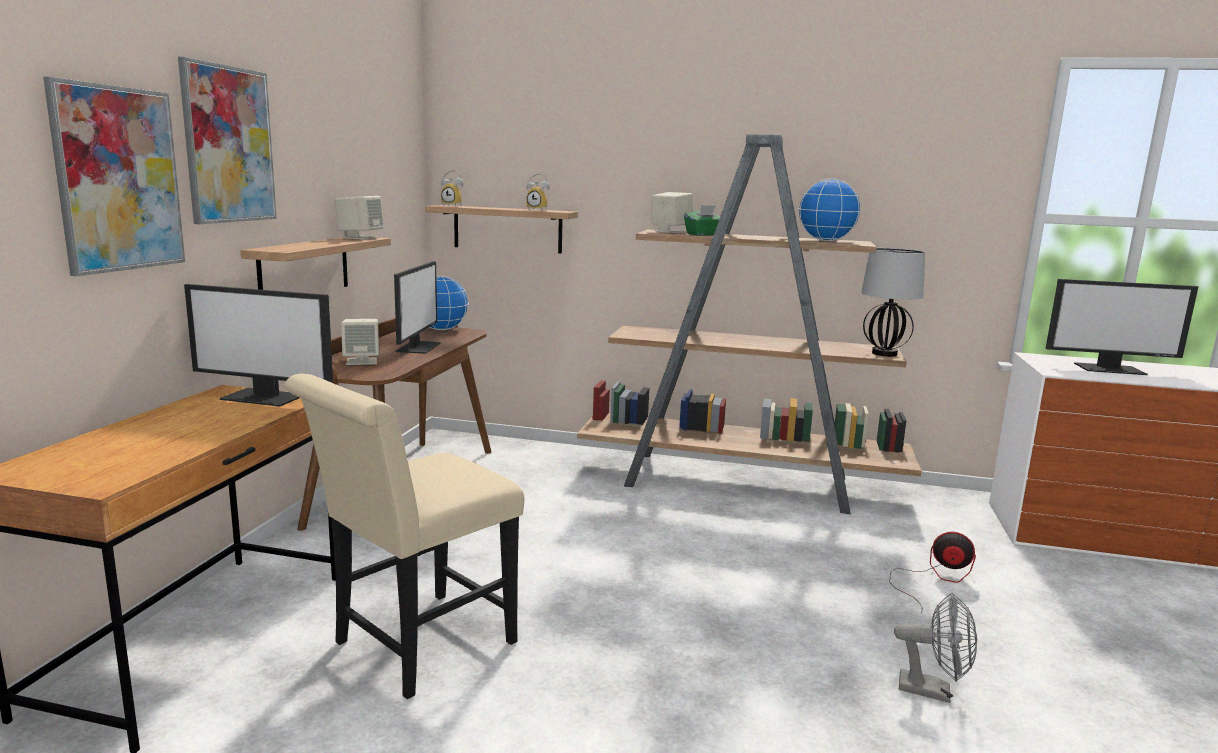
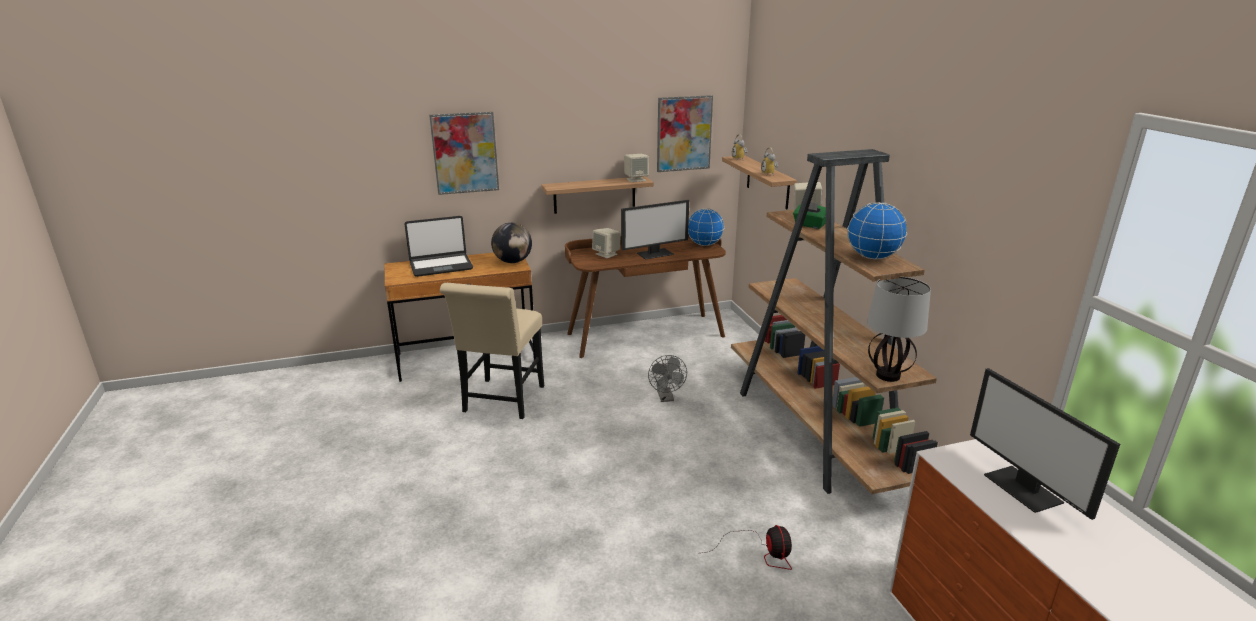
camera: 60 degrees right, 10 degrees up
(137, 439) = (441, 266): none -> laptop
(228, 145) = (536, 131): picture -> picture (684, 133)
(265, 397) = (513, 262): monitor -> globe
(414, 647) = (501, 402): beige chair -> beige chair turned 90 degrees counterclockwise
(933, 691) = (602, 570): grey fan -> grey fan (666, 398)

